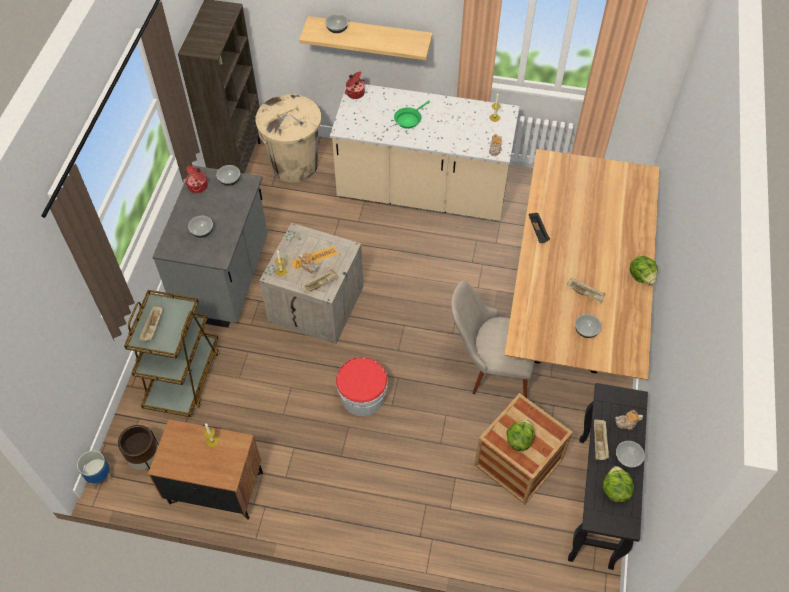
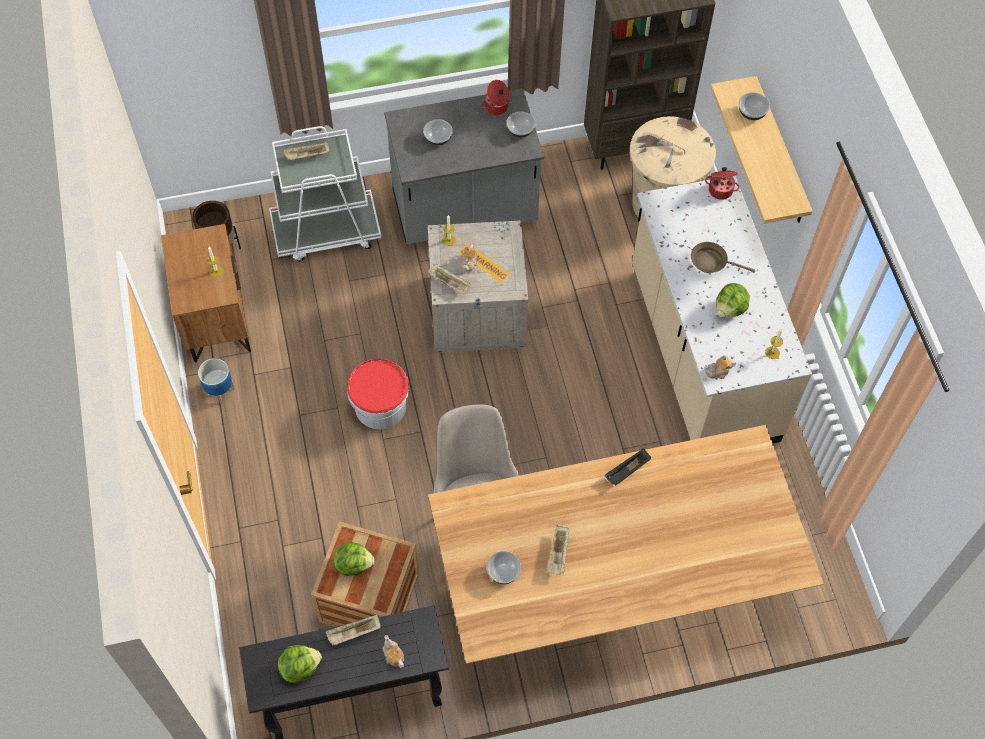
camera: 65 degrees right, 5 degrees up
(100, 477) = (187, 217): planter -> planter (219, 390)
(183, 377) = (327, 231): brown cart -> white cart
(409, 119) = (711, 262): green frying pan -> brown frying pan
(627, 459) = (346, 670): bowl -> none
(641, 276) = (619, 613): lettuce -> lettuce (730, 309)

